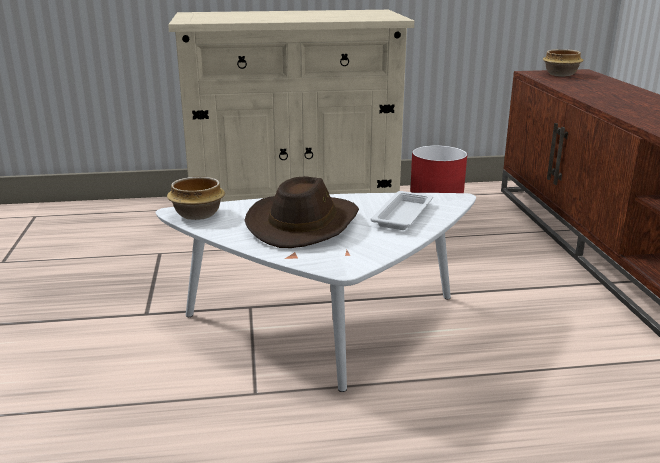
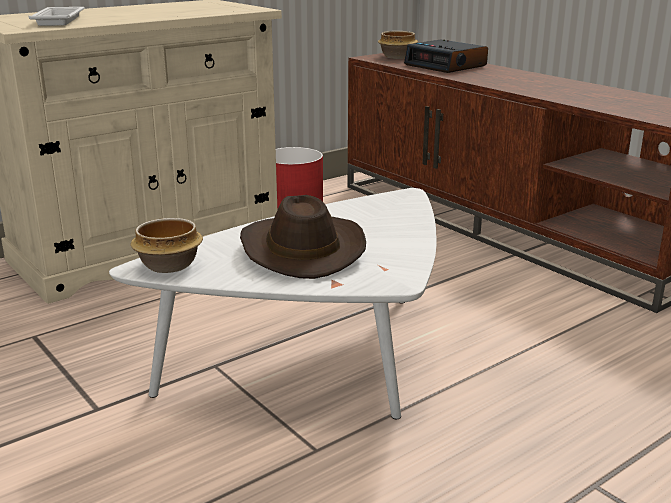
camera: 30 degrees left, 0 degrees up
(403, 215) = (383, 220): white tray -> white tray (59, 20)
(596, 86) = (446, 65): none -> alarm clock

